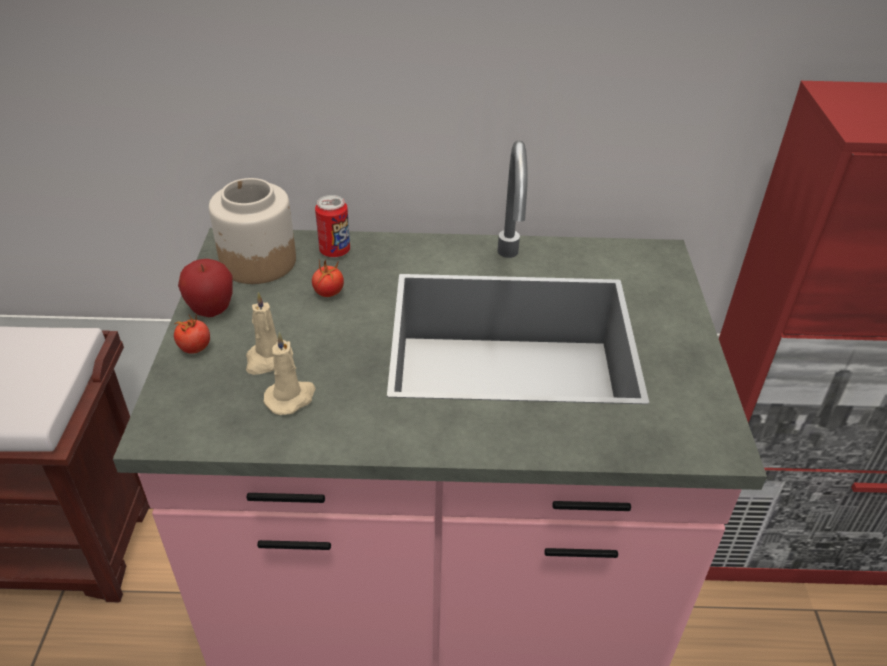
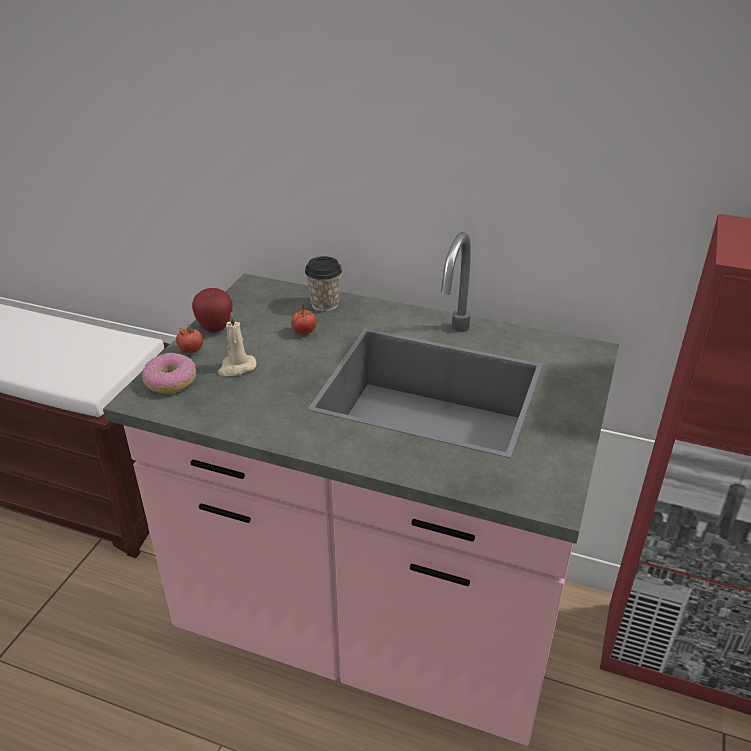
camera: 20 degrees right, 5 degrees down
(189, 397) = (170, 381): none -> donut
(258, 261) = (265, 301): jar -> none
(291, 397) = (239, 396): beige candle -> none
(335, 251) = (325, 304): can -> cup

